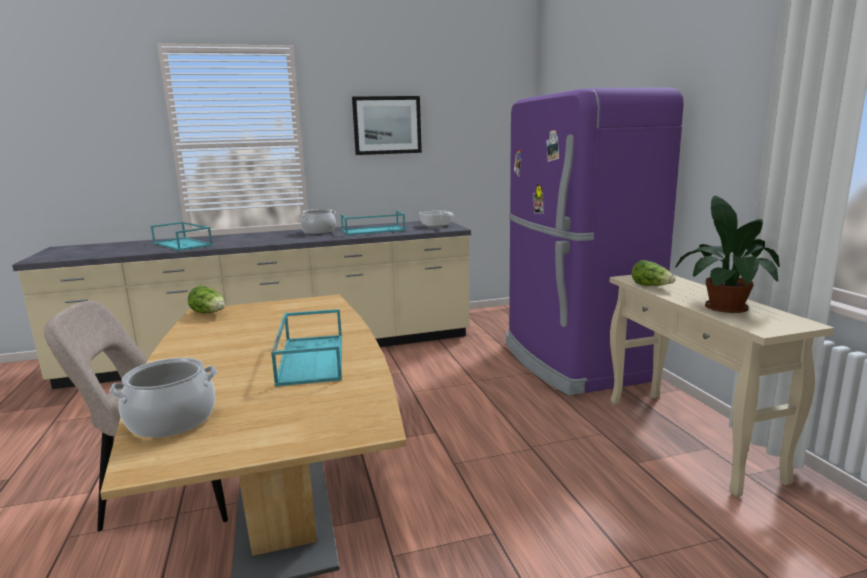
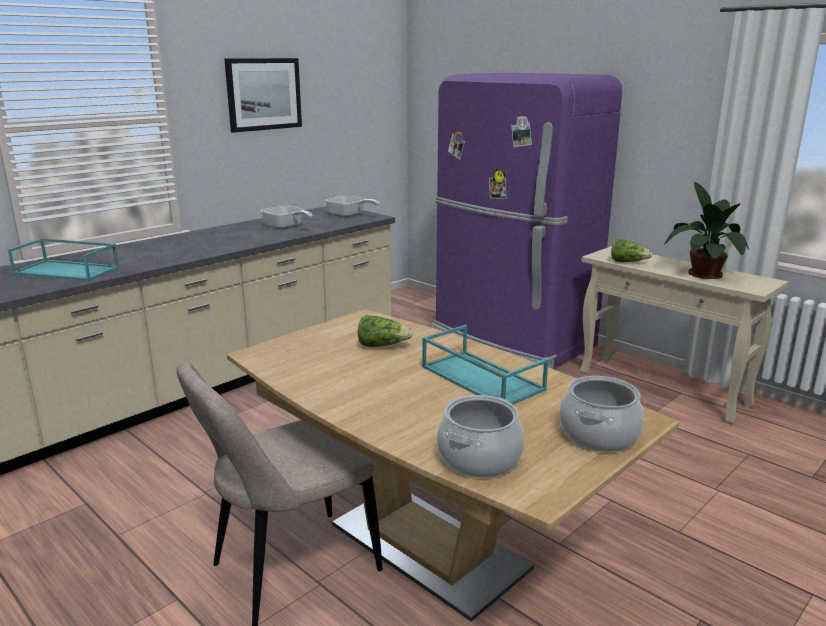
camera: 30 degrees left, 5 degrees up
(210, 313) = (267, 354): lettuce -> lettuce (382, 346)
(318, 231) = (220, 234): cooking pot -> cooking pot (598, 435)
(372, 230) = (286, 227): turquoise tray -> frying pan

